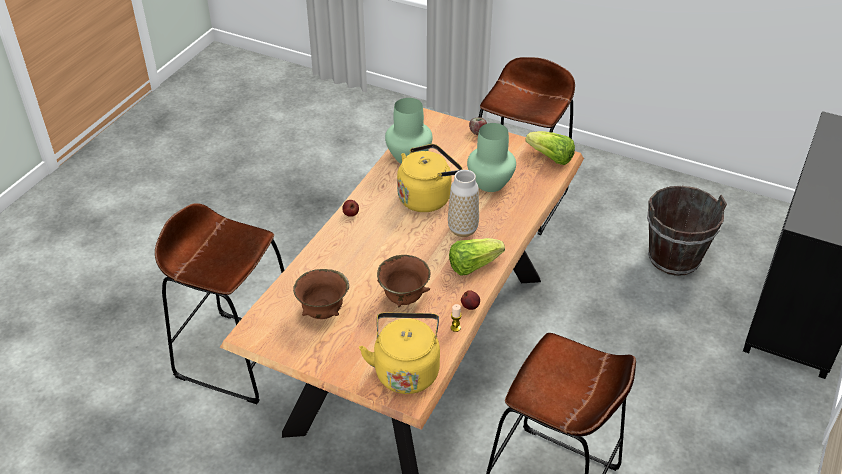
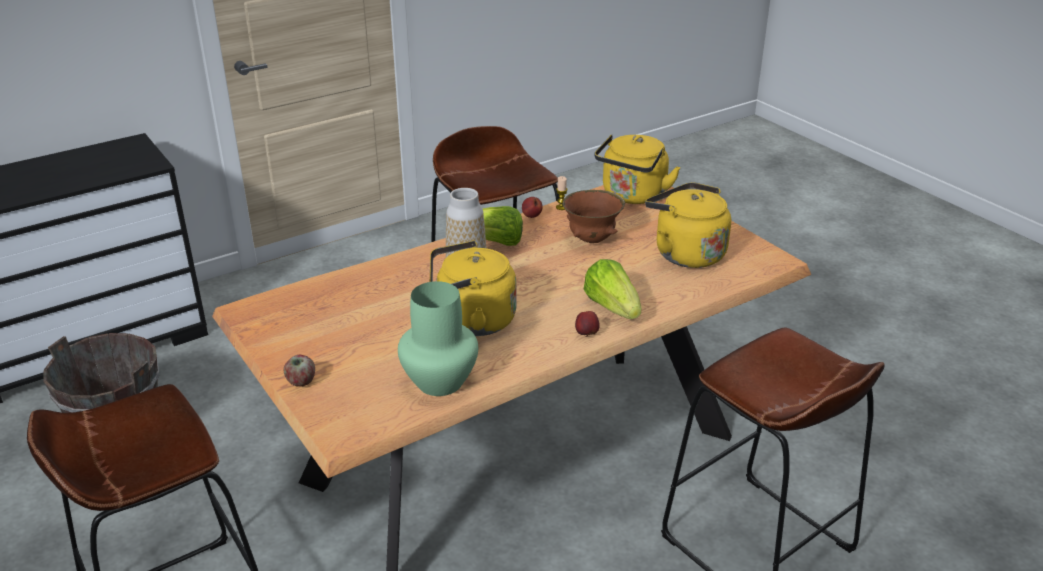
camera: 150 degrees left, 10 degrees down
(323, 312) = (685, 253): brown bowl -> yellow kettle
(491, 182) = (373, 310): green vase -> none
(550, 158) = (260, 313): lettuce -> lettuce (612, 307)

